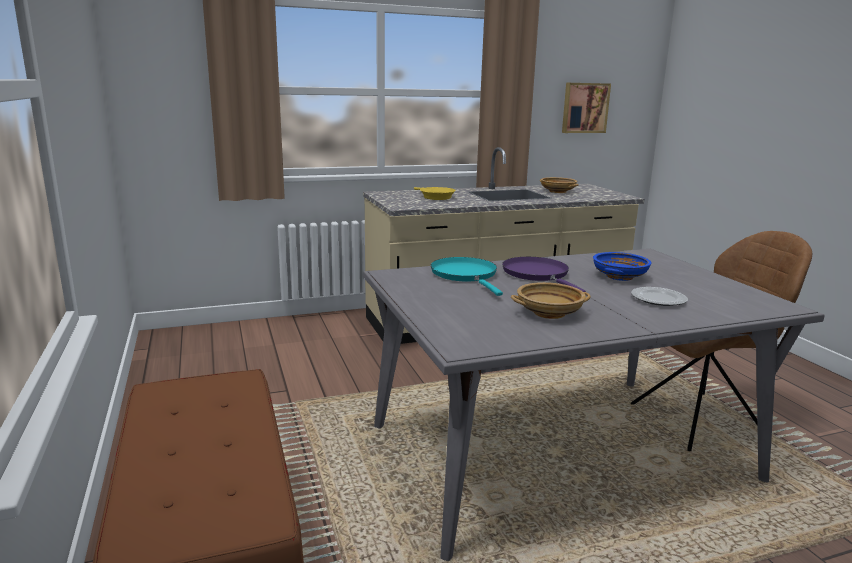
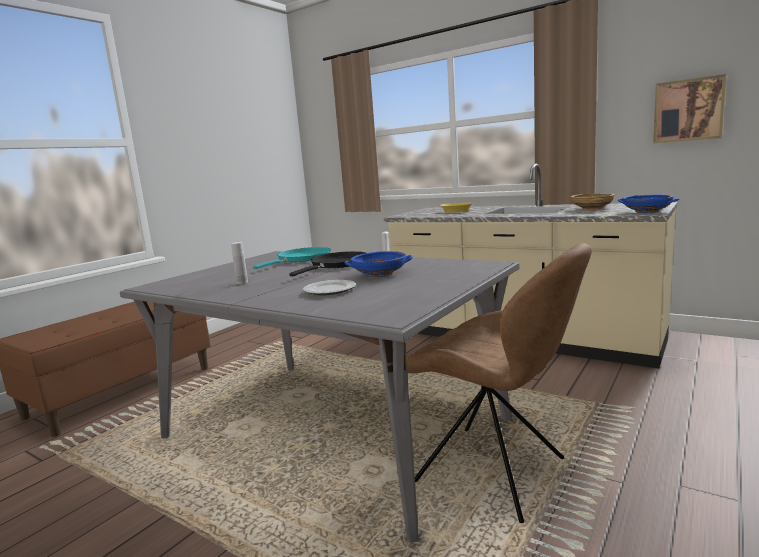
camera: 55 degrees right, 5 degrees down
(538, 275) = (337, 265): purple frying pan -> black frying pan
(548, 313) = (242, 282): beige bowl -> white bottle
(614, 194) = (646, 211): none -> blue bowl

